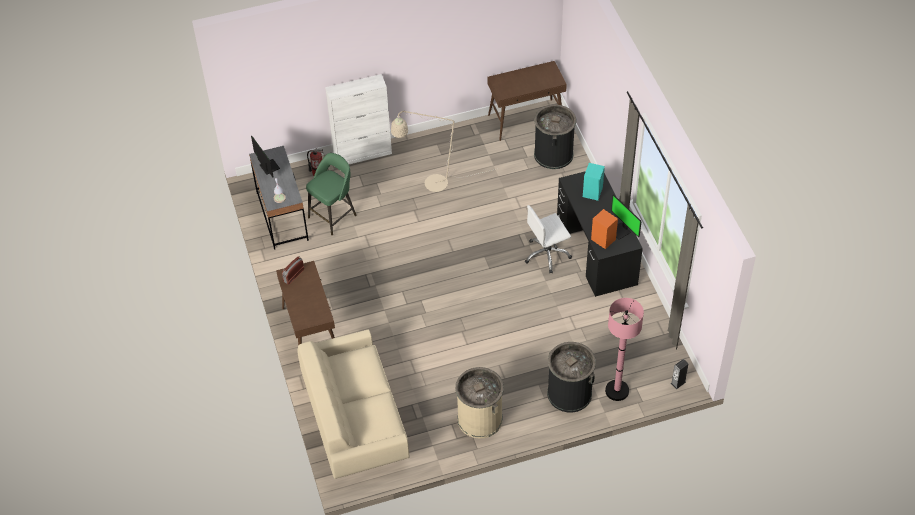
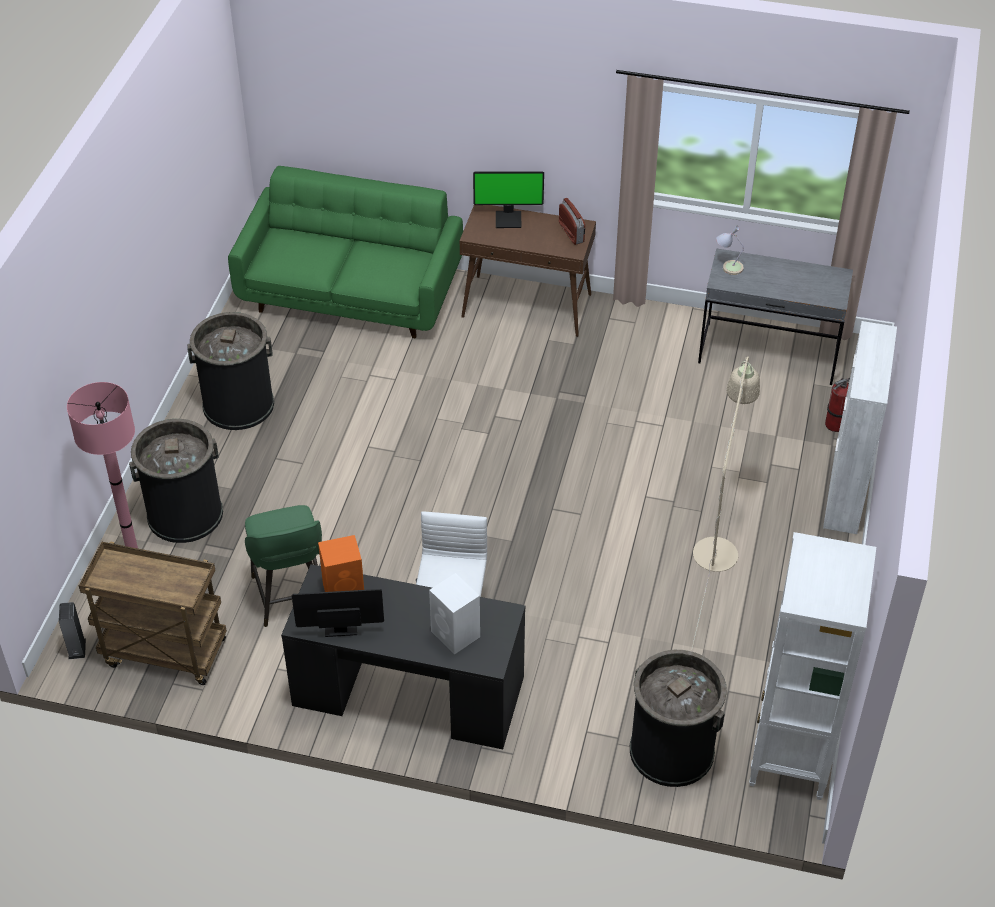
camera: 120 degrees right, 5 degrees down
(268, 167) = (808, 278): monitor -> monitor (509, 219)
(333, 215) = (730, 407): green stool -> green stool (291, 596)
(355, 419) = (351, 293): beige sofa -> green sofa
(480, 419) = (238, 404): beige trash can -> black trash can
(526, 119) = (790, 756): brown console table -> white bookcase
(592, 191) = (456, 635): turquoise speaker -> white speaker
(652, 348) = (163, 653): none -> brown cart

